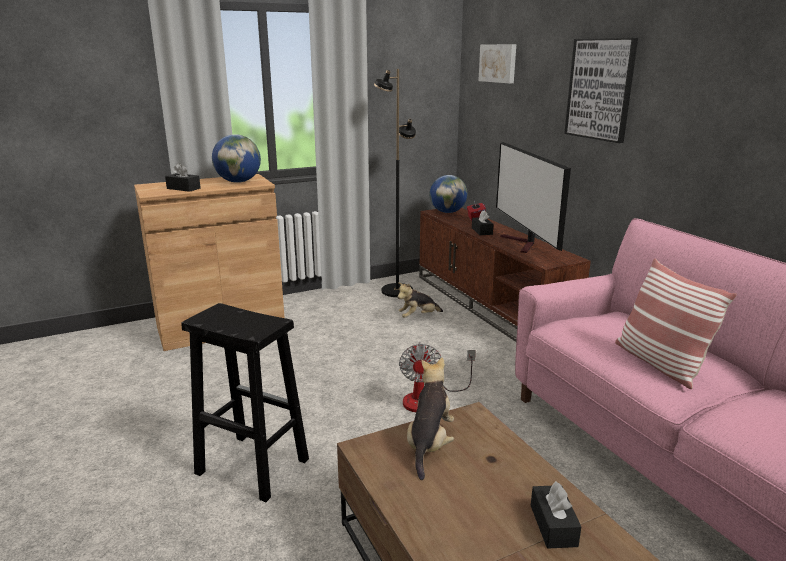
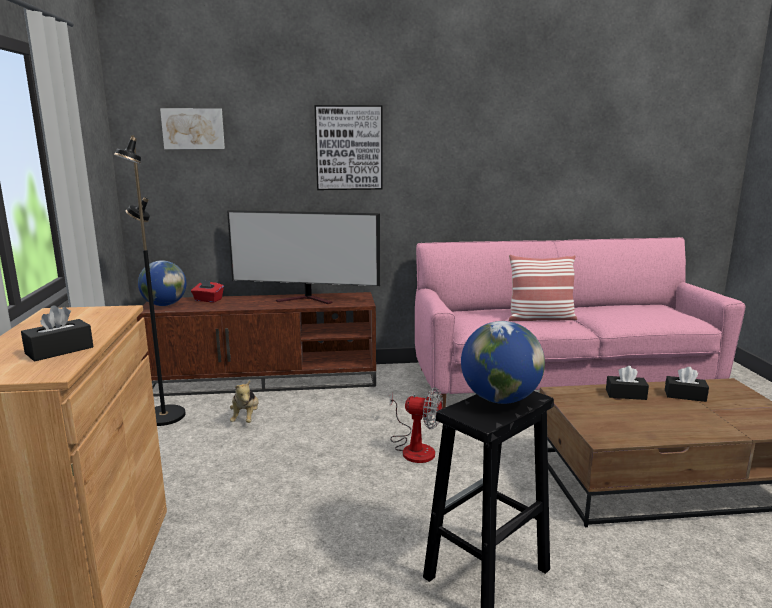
camera: 70 degrees left, 5 degrees down
(238, 182) = (82, 319): globe -> globe (500, 399)
(429, 444) = (598, 413): plush toy -> none
(482, 231) = (251, 305): black tissue box -> black tissue box (626, 394)

